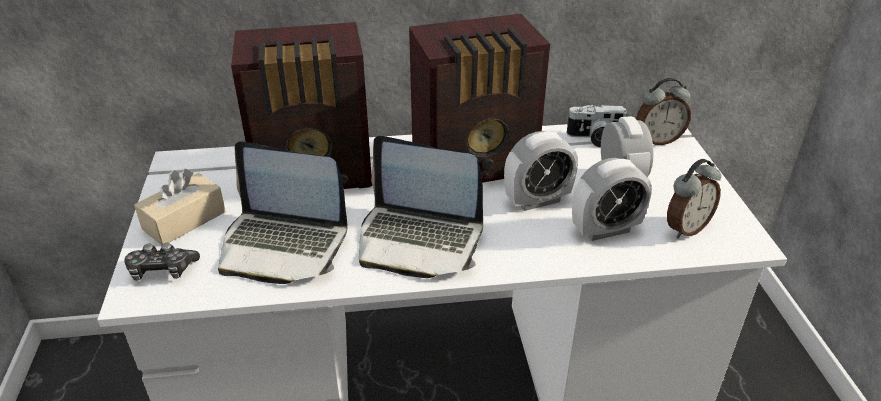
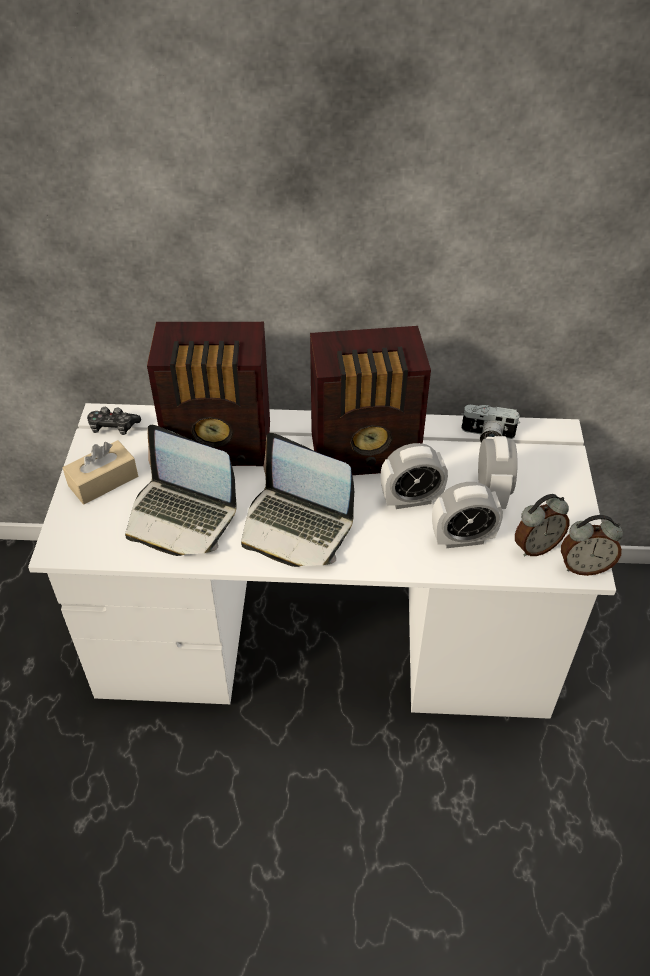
camera: 10 degrees right, 10 degrees up
(162, 270) = (81, 528): game controller -> game controller (113, 427)
(657, 140) = (547, 445): alarm clock -> alarm clock (584, 566)

